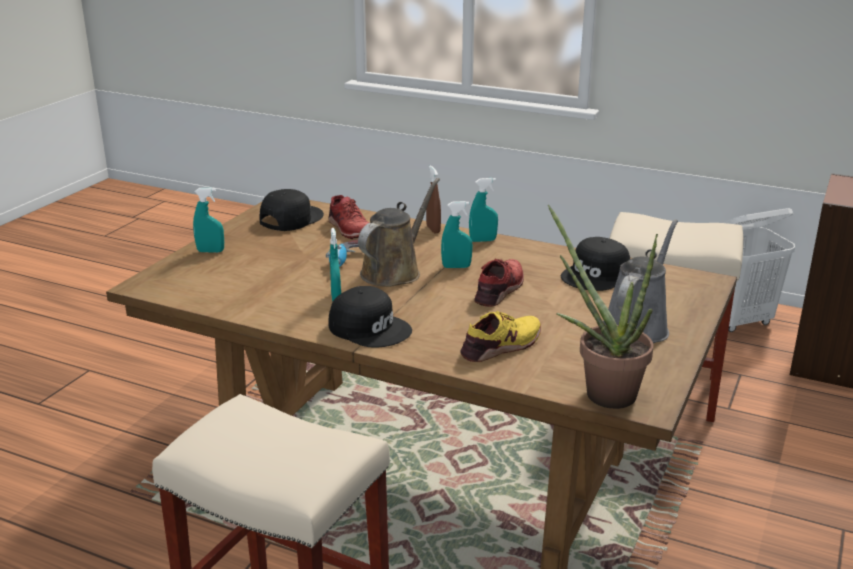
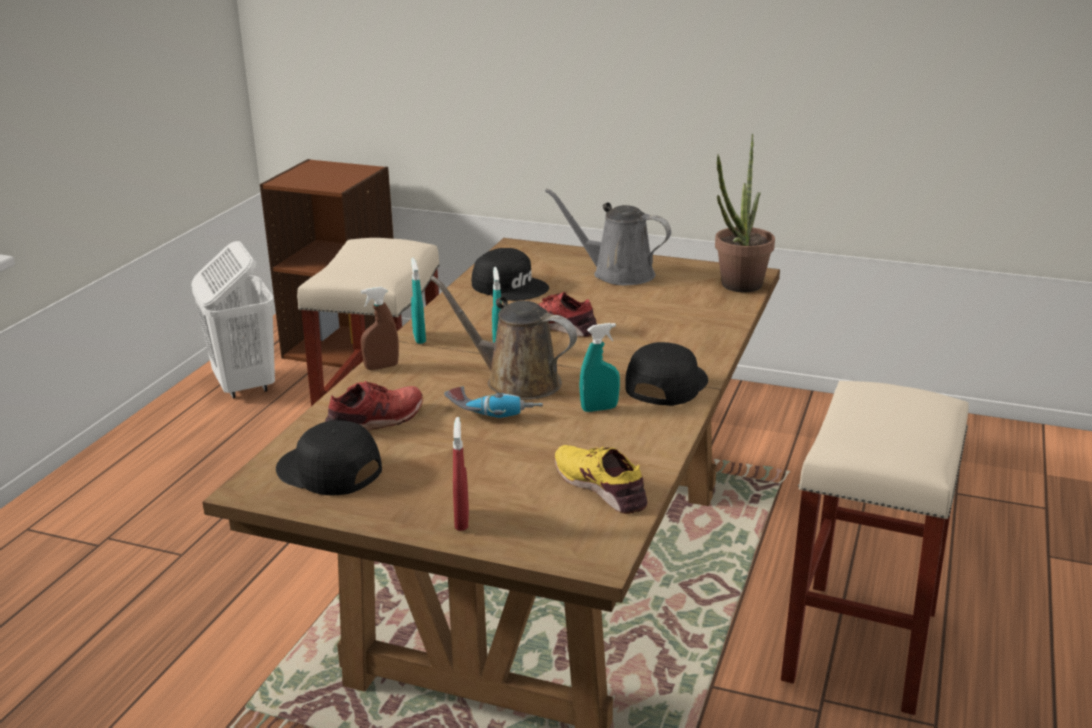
camera: 95 degrees left, 0 degrees up
(210, 251) = (461, 520): turquoise spray bottle -> red spray bottle
(502, 346) = (678, 323): yellow shoe -> yellow shoe (601, 486)

